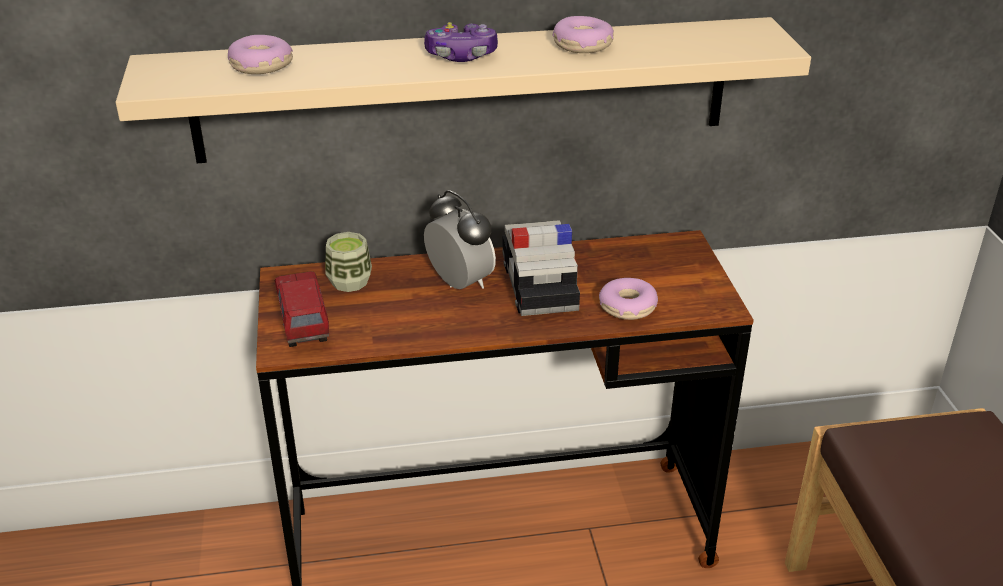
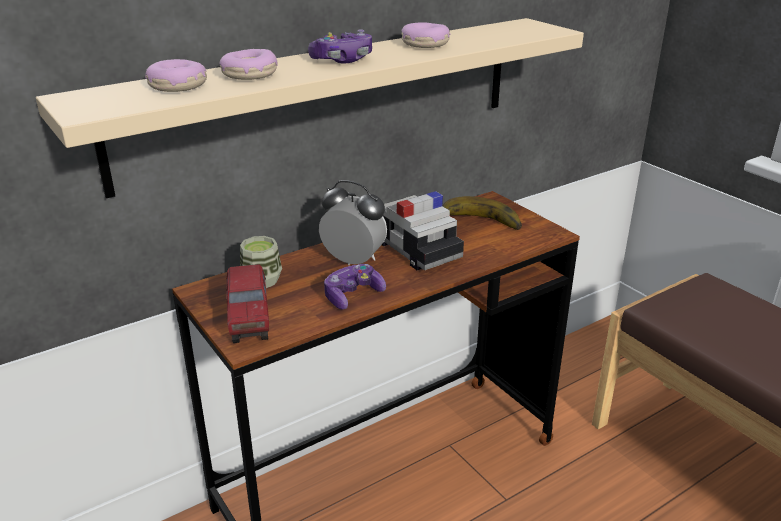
camera: 25 degrees left, 5 degrees down
(303, 327) = (250, 322): toy truck -> toy truck turned 150 degrees counterclockwise
(426, 325) = (352, 295): none -> game controller
(627, 307) = (491, 248): donut -> donut (249, 75)
(636, 273) = (475, 225): none -> banana

